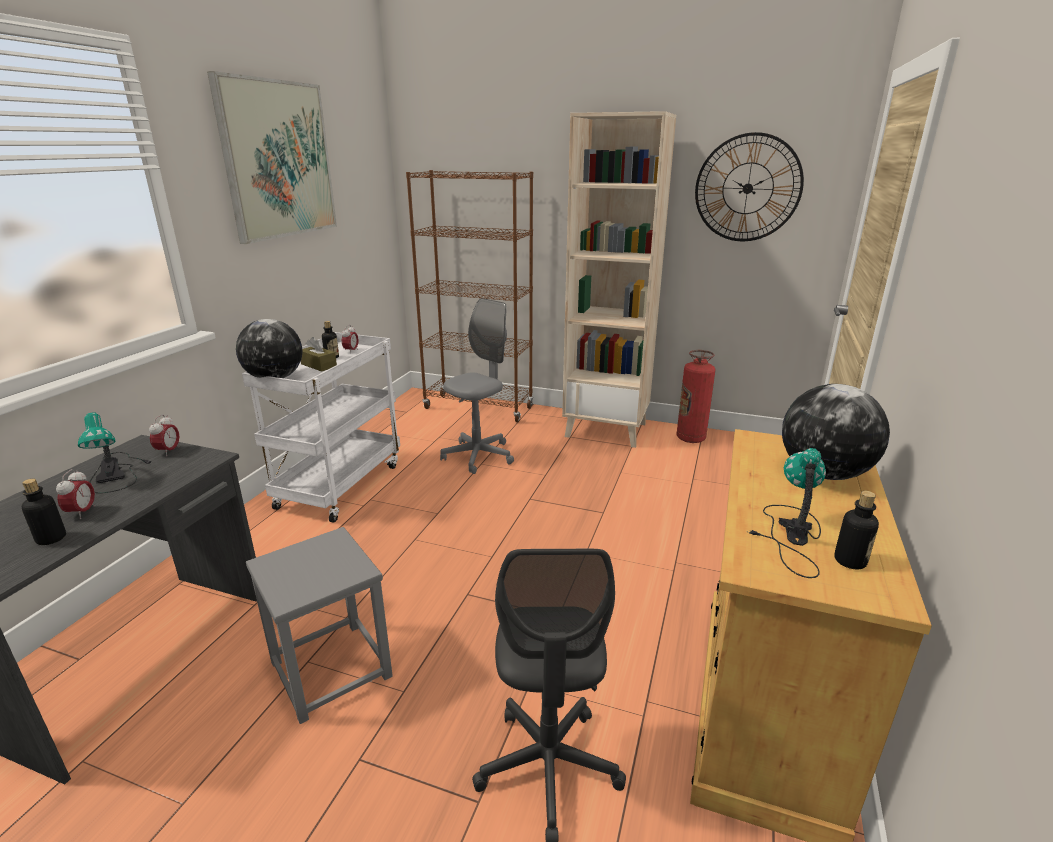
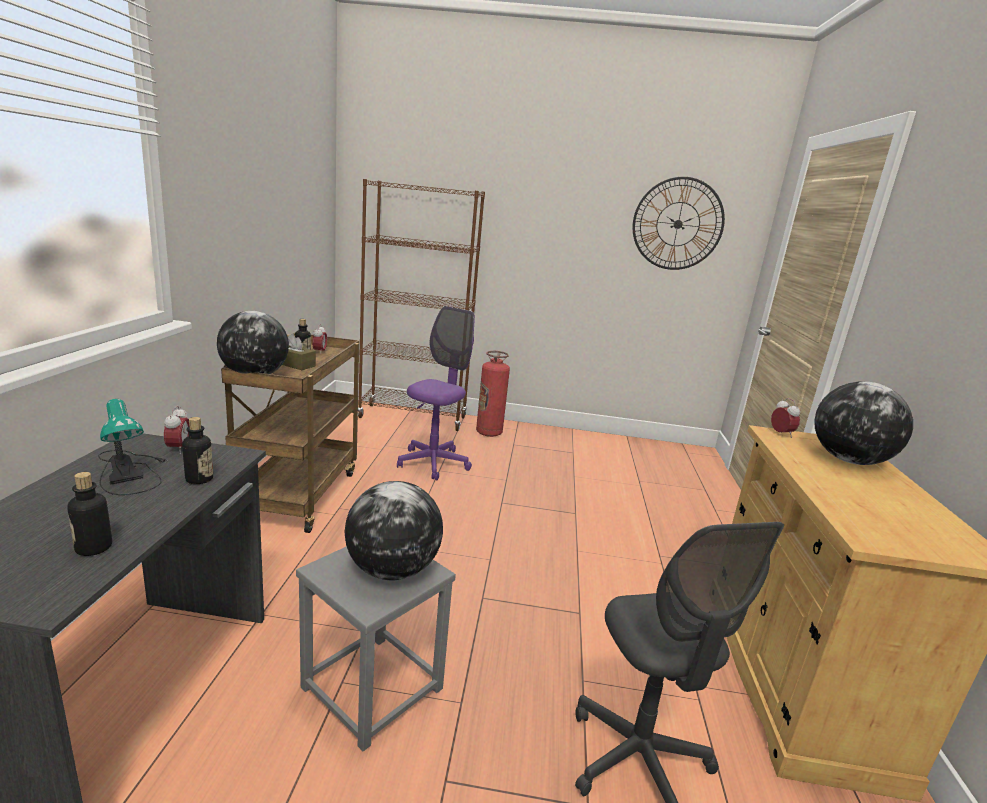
camera: 15 degrees left, 5 degrees down
(82, 512) = (115, 517): alarm clock -> alarm clock (781, 434)
(278, 160) = (253, 149): picture -> none
(326, 567) = (393, 570): none -> globe
(340, 484) = (299, 493): white cart -> brown cart
(478, 456) = (433, 463): grey office chair -> purple office chair
(607, 430) = (544, 438): beige bookcase -> none
(690, 438) = (620, 445): fire extinguisher -> fire extinguisher (489, 432)
(790, 535) = (871, 510): table lamp -> none
(850, 561) = (932, 529): bottle -> bottle (199, 479)

